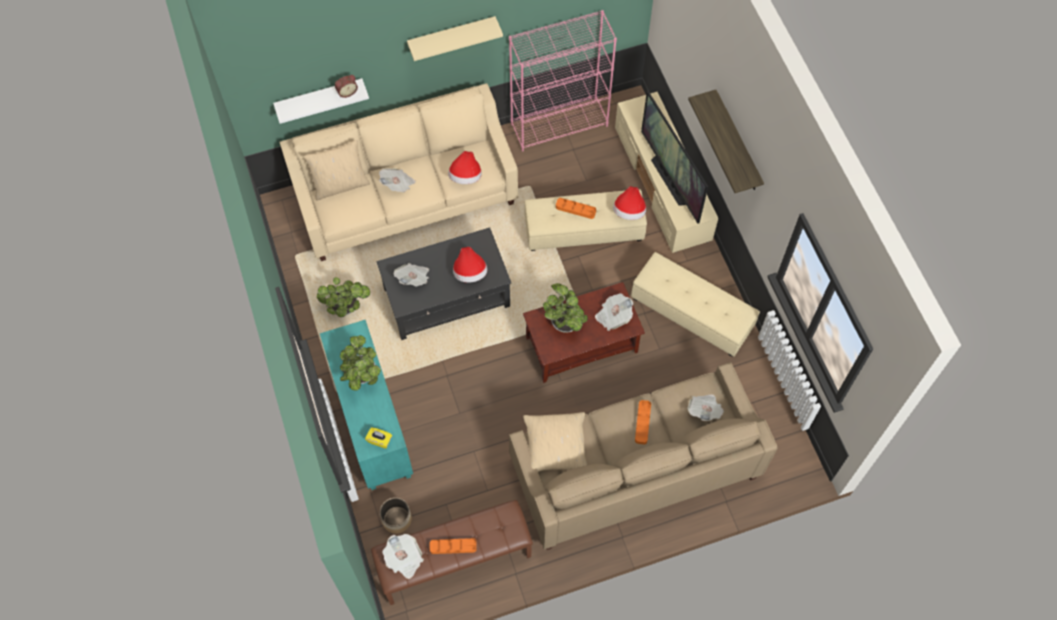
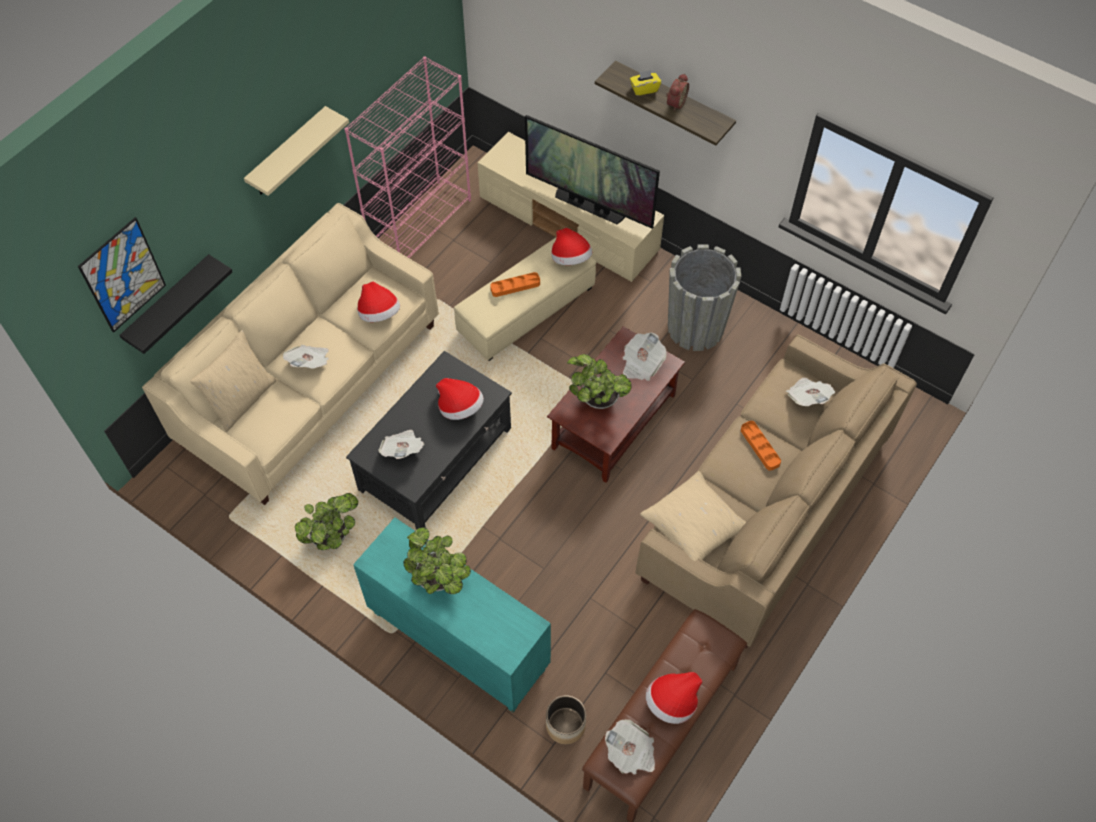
camera: 35 degrees left, 5 degrees down
(287, 68) = (123, 275): none -> picture
(319, 98) = (169, 304): white shelf -> black shelf
(347, 92) = (201, 277): alarm clock -> alarm clock (675, 103)
(379, 440) = (516, 636): yellow tissue box -> yellow tissue box (644, 89)
(453, 547) = (672, 702): orange tray -> hat
(691, 313) = (695, 328): beige ottoman -> grey planter

